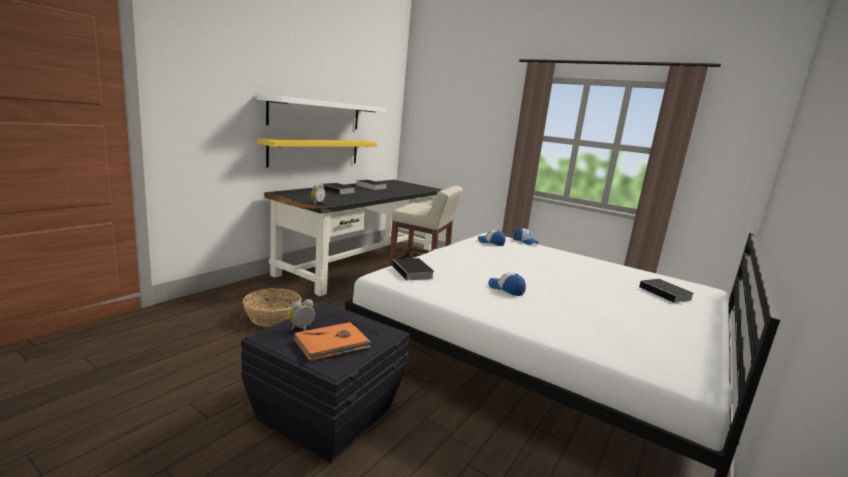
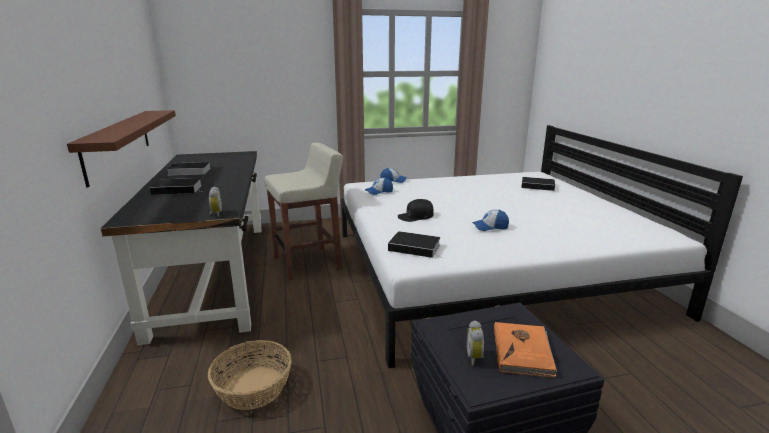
camera: 45 degrees left, 5 degrees up
(315, 152) = (118, 143): yellow shelf -> brown shelf
(316, 114) = (105, 84): white shelf -> none
(472, 262) = (416, 216): none -> black cap

